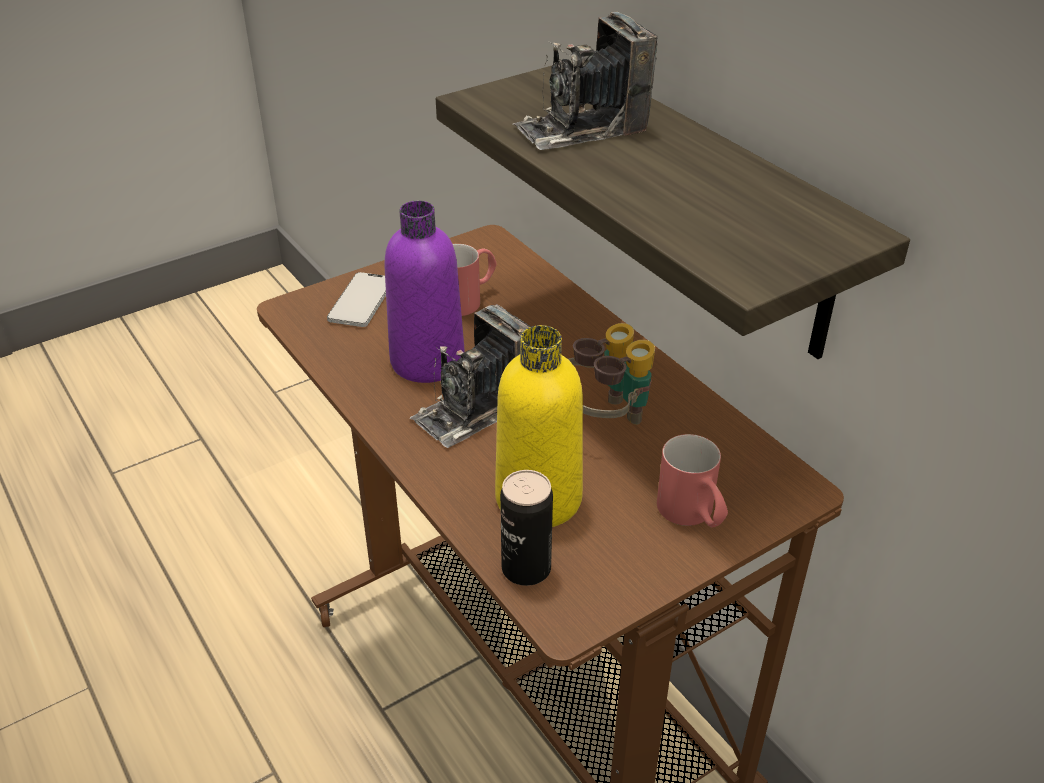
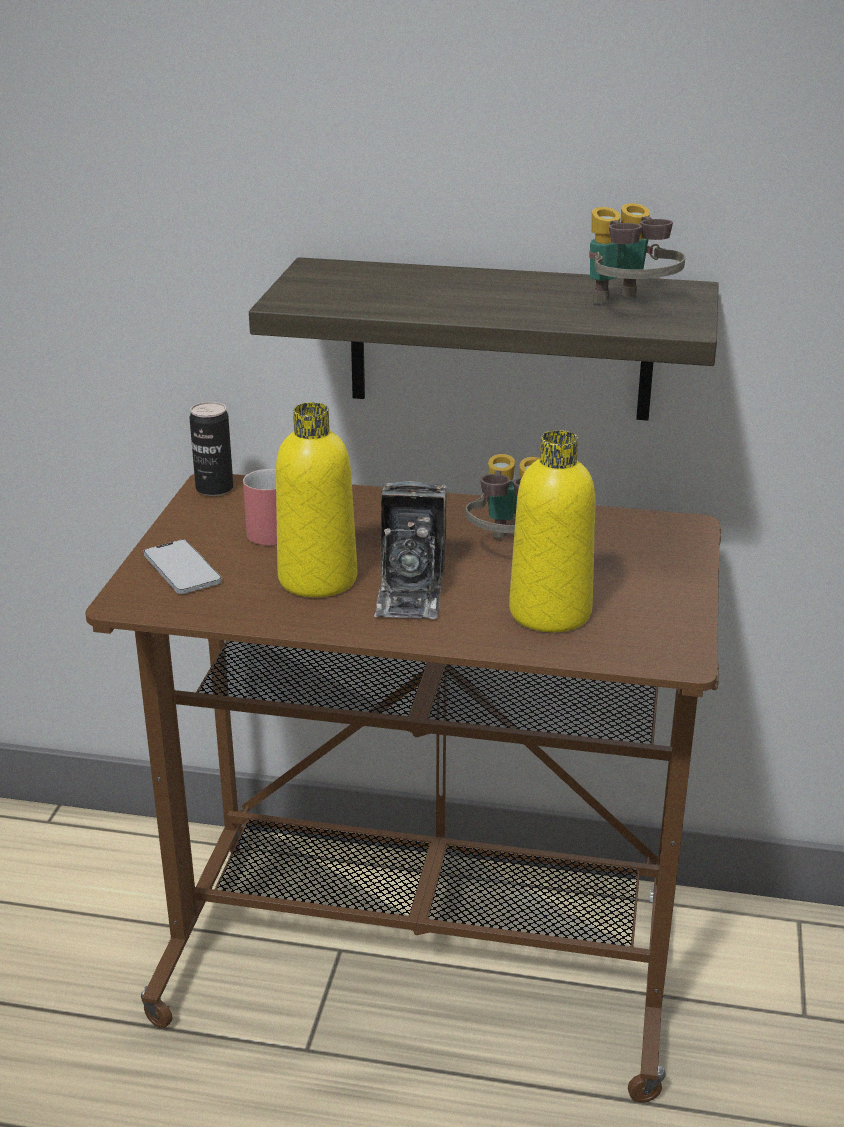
camera: 45 degrees left, 10 degrees down
(427, 361) = (317, 579): purple bottle -> yellow bottle
(526, 568) = (611, 650): can -> can (214, 489)
(582, 128) = (407, 293): camera -> none
(692, 516) = (655, 570): red mug -> none
(739, 229) = (627, 308): none -> binoculars

